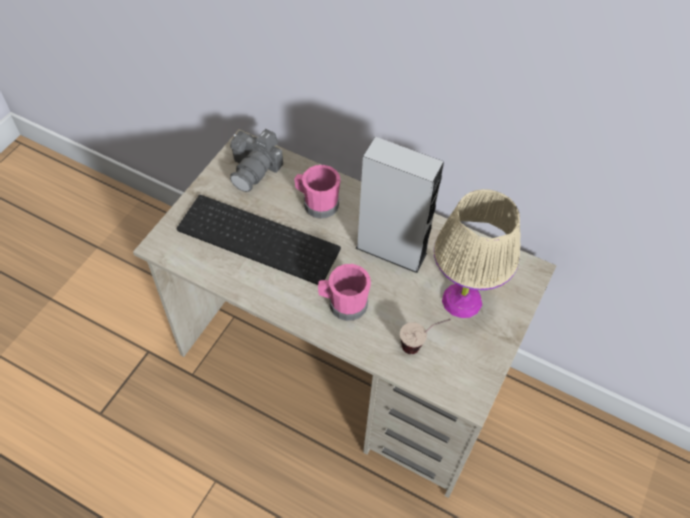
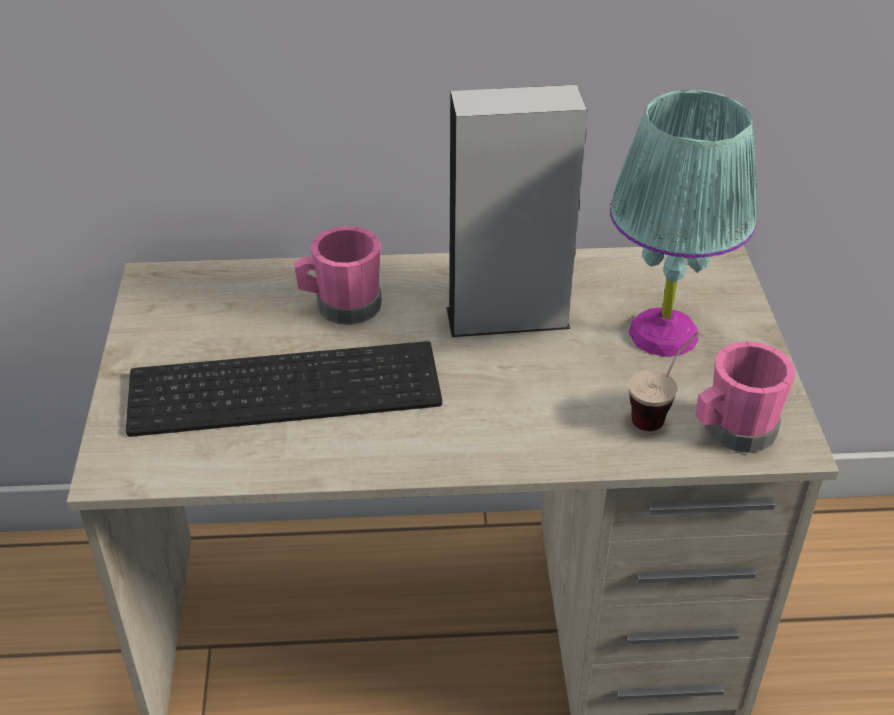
camera: 30 degrees left, 15 degrees down
(255, 168) = (199, 301): camera -> none
(343, 304) = (498, 413): pink mug -> pink mug (732, 431)
(462, 301) = (664, 334): beige table lamp -> turquoise table lamp

